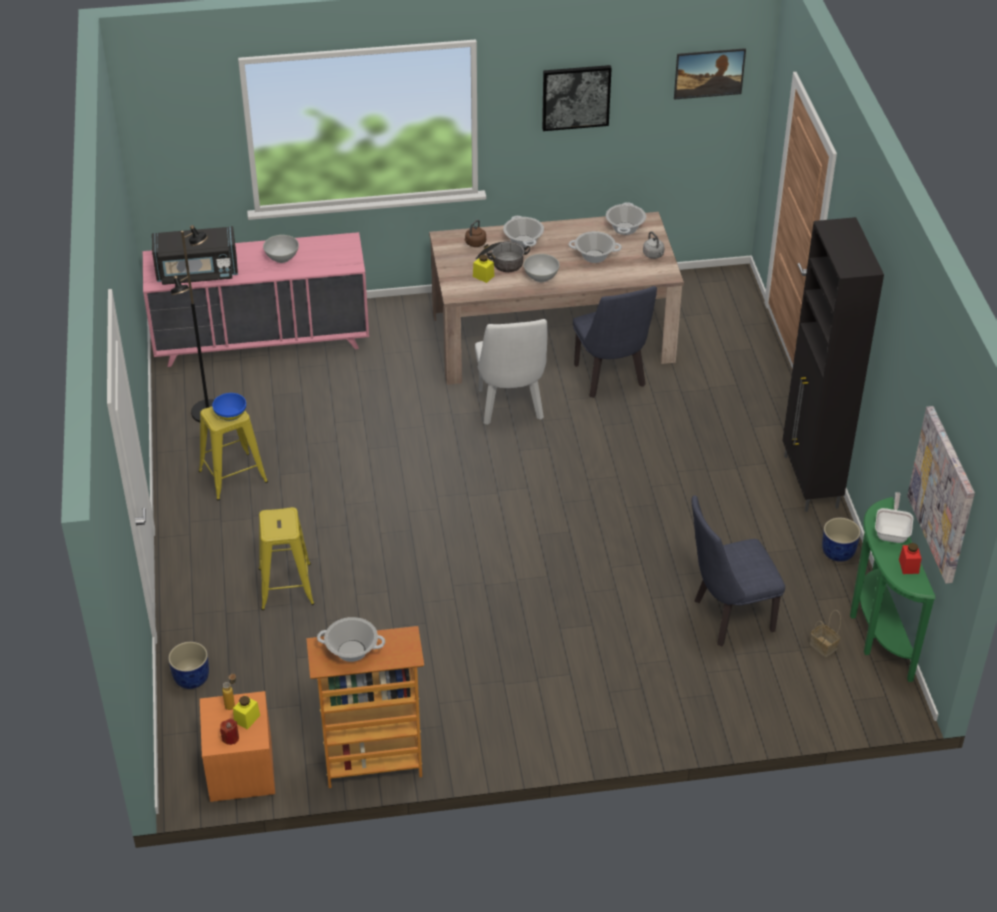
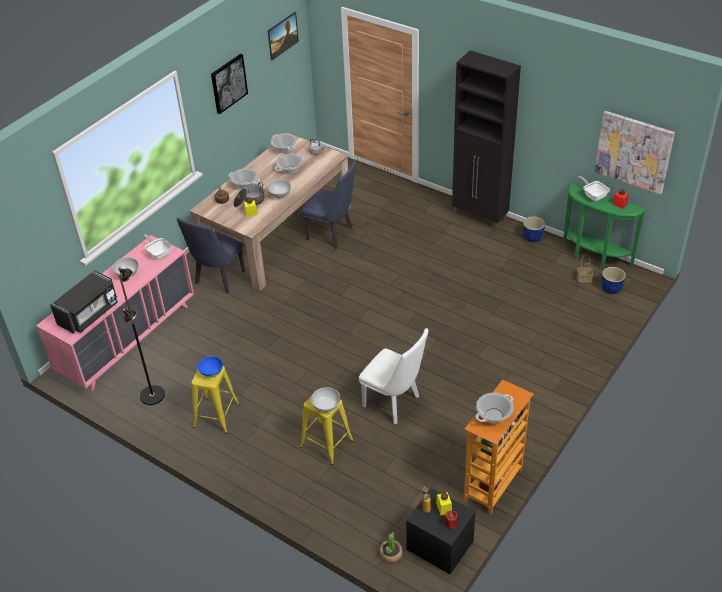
camera: 45 degrees left, 0 degrees up
(190, 735) = (391, 554): none -> potted plant
(192, 677) = (348, 527): blue planter -> blue planter (611, 288)
(241, 770) = (440, 546): orange nightstand -> black nightstand
(276, 530) = (326, 406): none -> white bowl
(338, 256) = (158, 253): none -> frying pan
(511, 408) = (307, 280): white chair -> white chair (395, 403)
(727, 617) = (533, 296): blue chair -> blue chair (218, 280)

